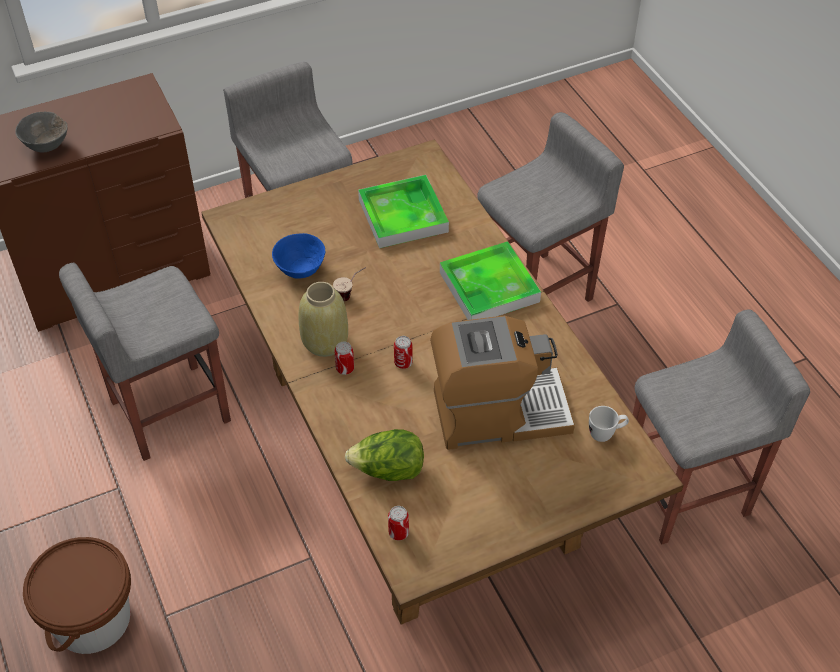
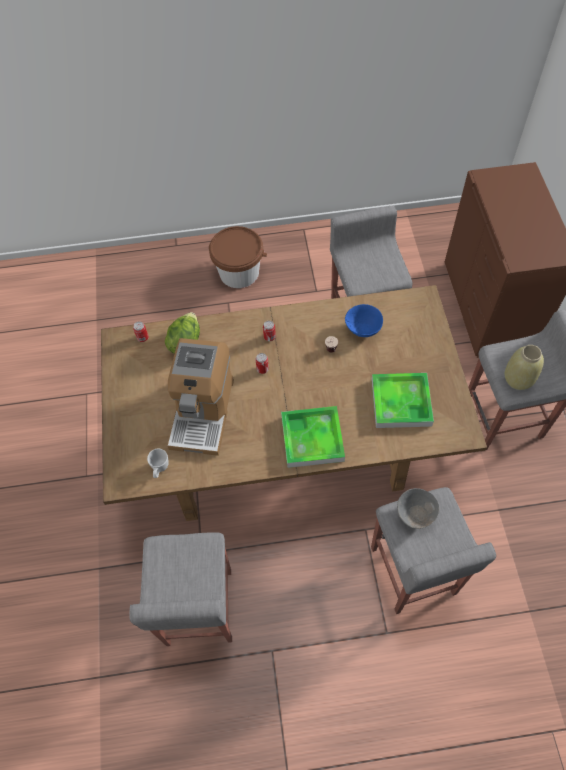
camera: 110 degrees right, 10 degrees up
(47, 146) = (504, 200): grey bowl -> grey bowl (415, 515)
(324, 342) = (295, 330): beige vase -> beige vase (518, 378)

